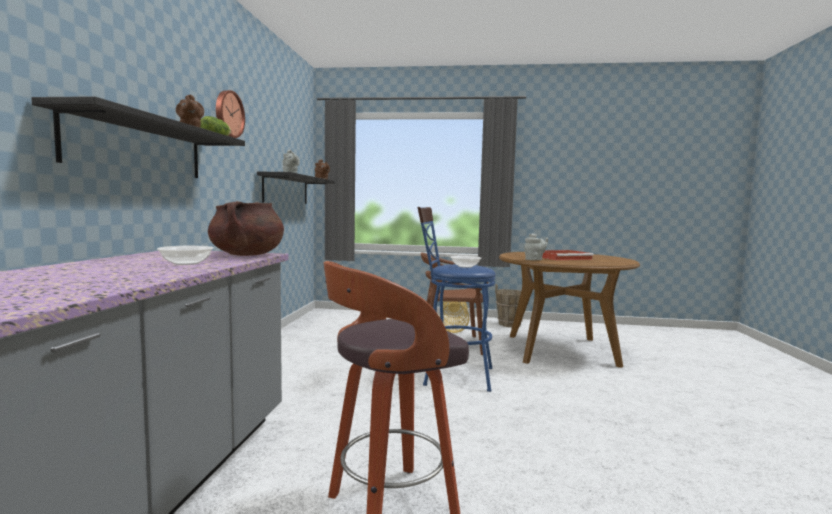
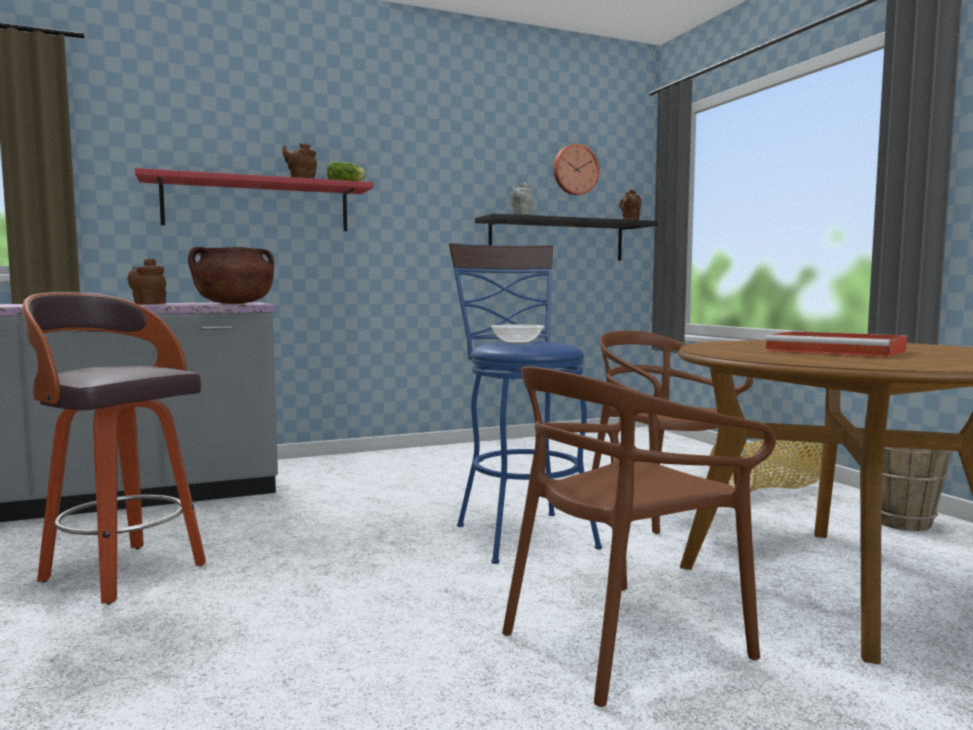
camera: 60 degrees right, 0 degrees up
(139, 148) = (257, 205): black shelf -> red shelf
(186, 263) = (148, 304): bowl -> brown teapot
(228, 114) = (411, 152): wall clock -> wall clock (575, 170)
(535, 260) = (721, 347): grey teapot -> none
(591, 392) = (623, 640): none -> brown chair

